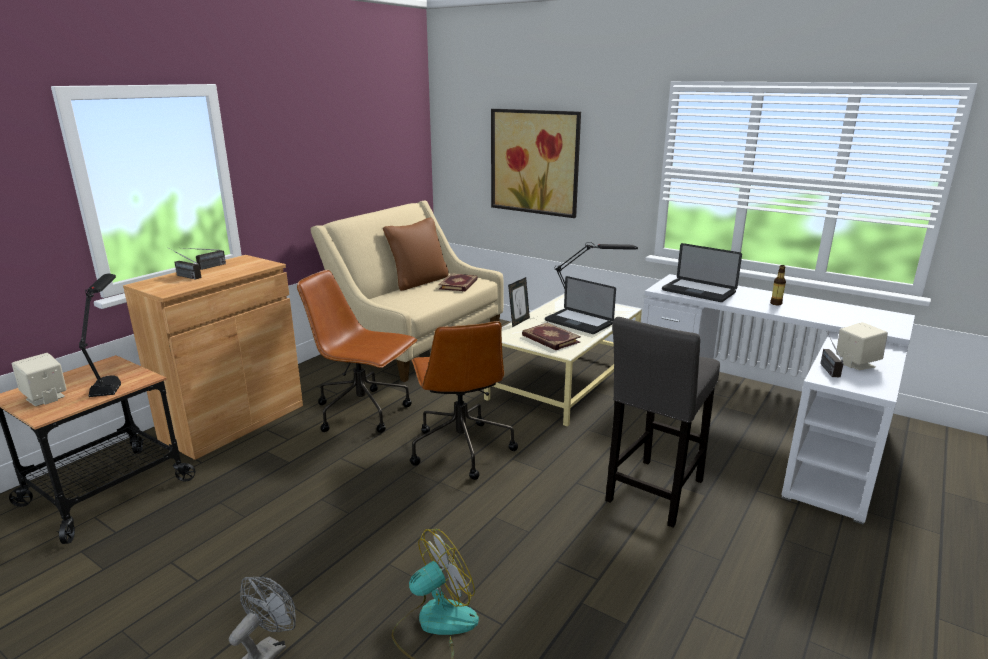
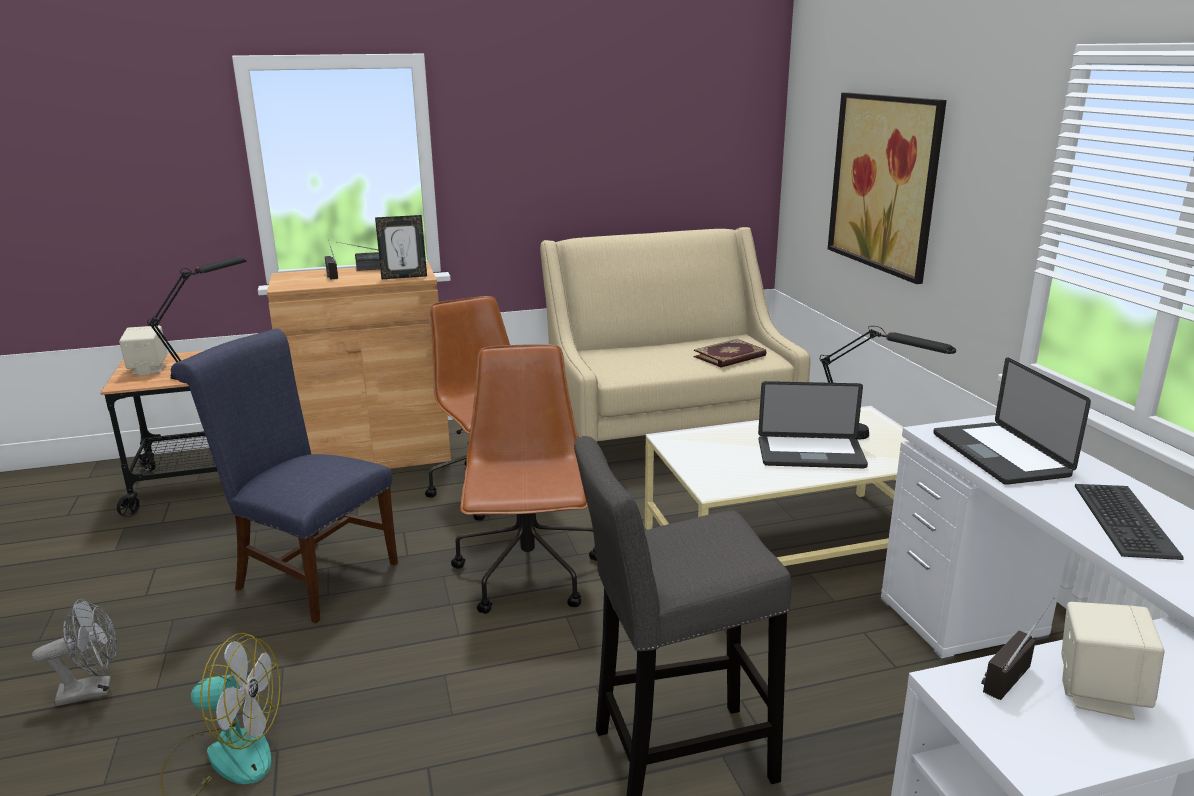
camera: 40 degrees right, 0 degrees up
(314, 508) = (309, 574): none -> blue chair
(418, 282) = (686, 341): brown pillow -> none
(460, 448) = (529, 576): brown office chair -> brown office chair turned 150 degrees clockwise
(518, 322) = (726, 428): picture frame -> picture frame (404, 277)
(550, 339) = (725, 464): book -> none
(578, 322) = (810, 454): laptop -> laptop turned 75 degrees counterclockwise
(776, 303) = (1122, 521): bottle -> keyboard

